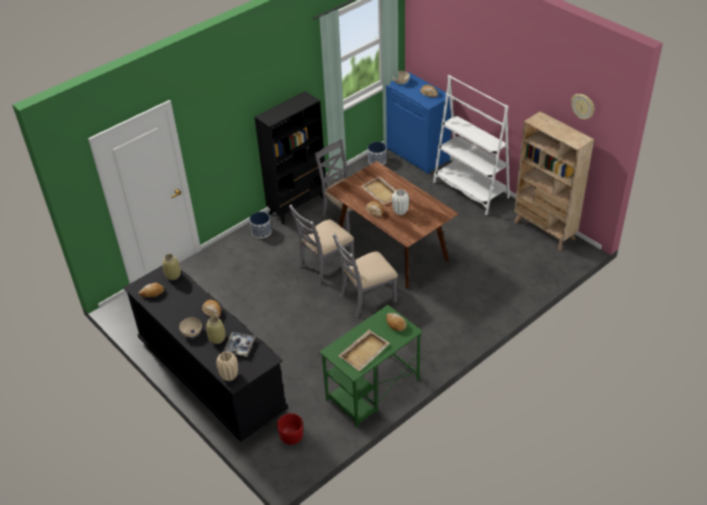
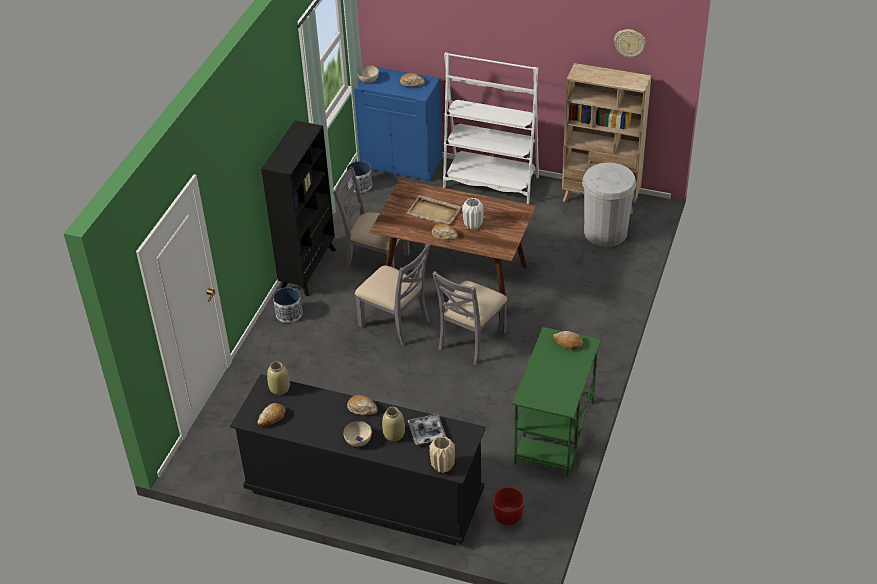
camera: 30 degrees left, 0 degrees up
(325, 265) = (395, 322): grey chair -> grey chair turned 75 degrees counterclockwise
(364, 351) = (559, 383): beige tray -> none
(528, 256) = (605, 232): none -> white trash can

